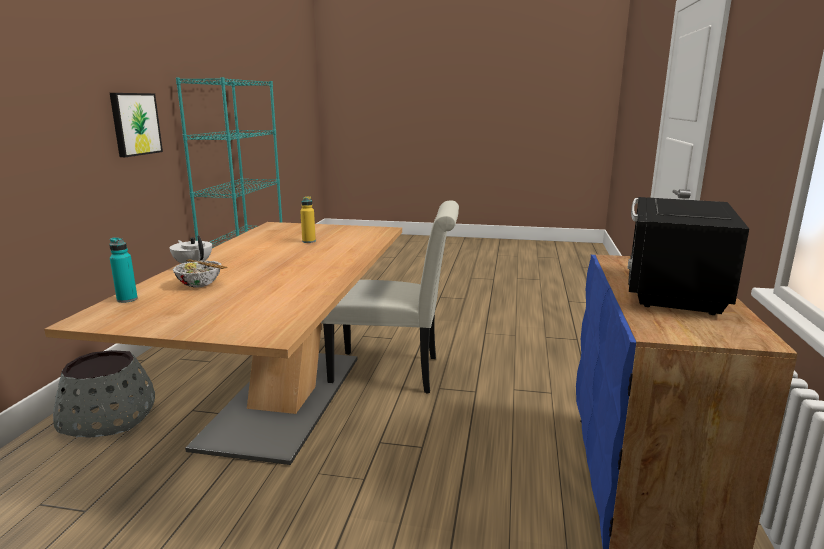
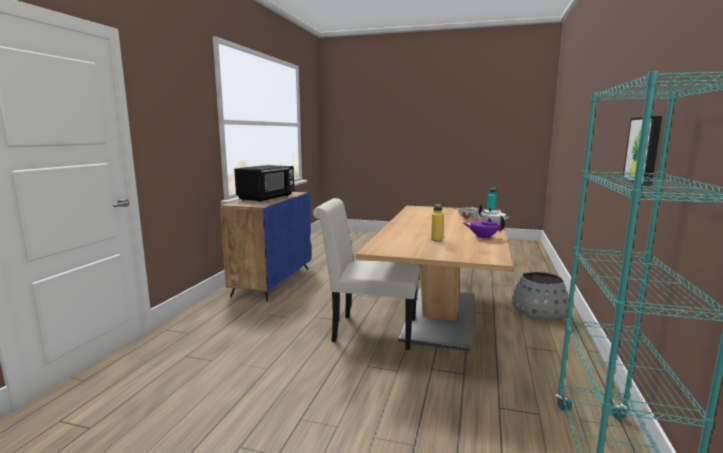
camera: 175 degrees left, 5 degrees down
(245, 245) = (483, 237): none -> purple teapot

